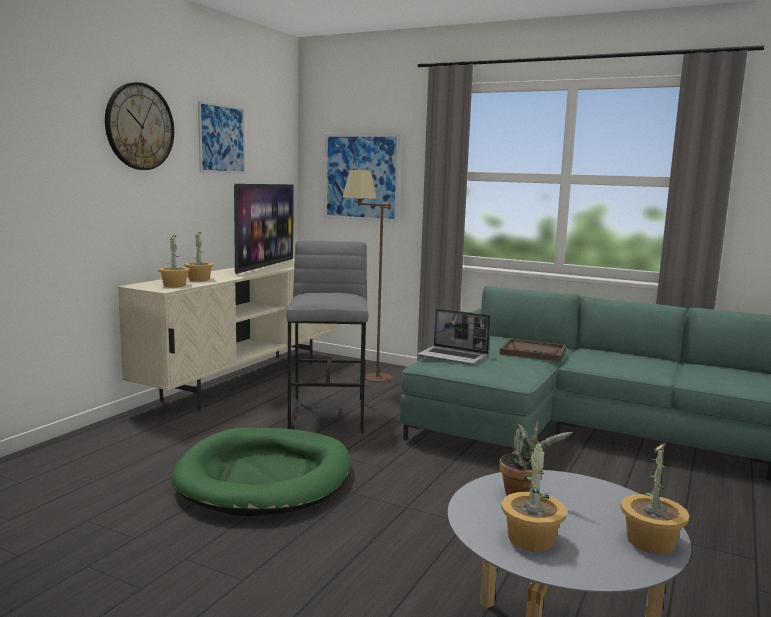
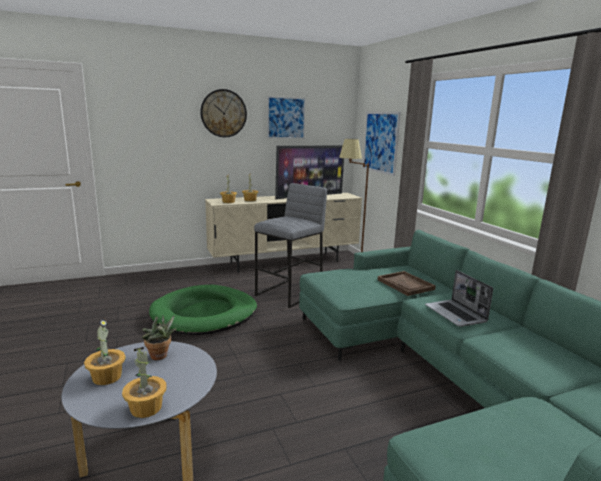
camera: 40 degrees right, 5 degrees up
(454, 357) = (342, 274): laptop -> laptop (456, 314)

